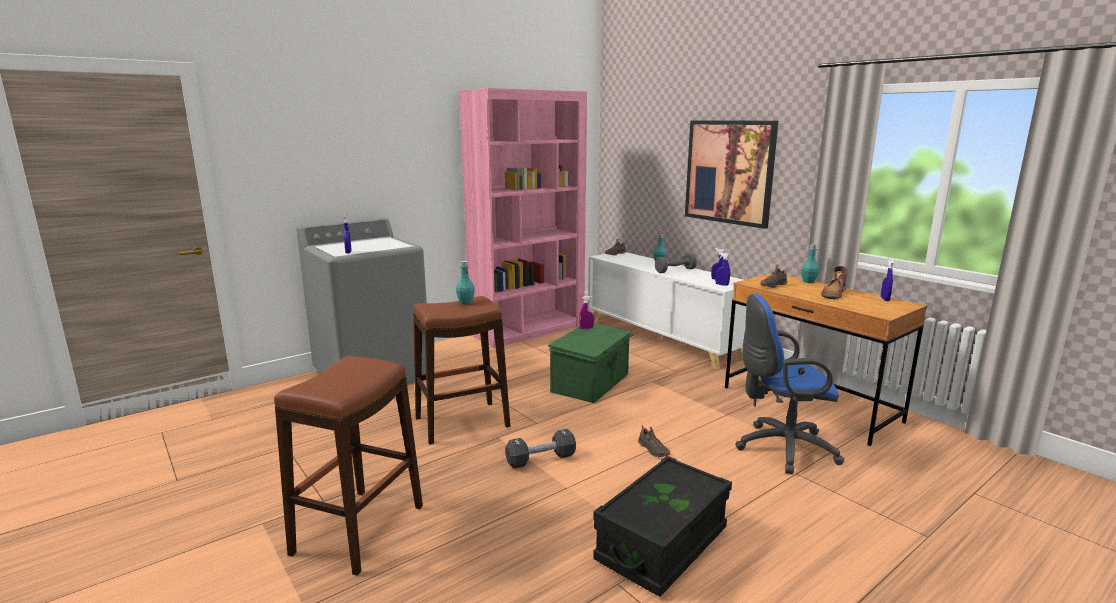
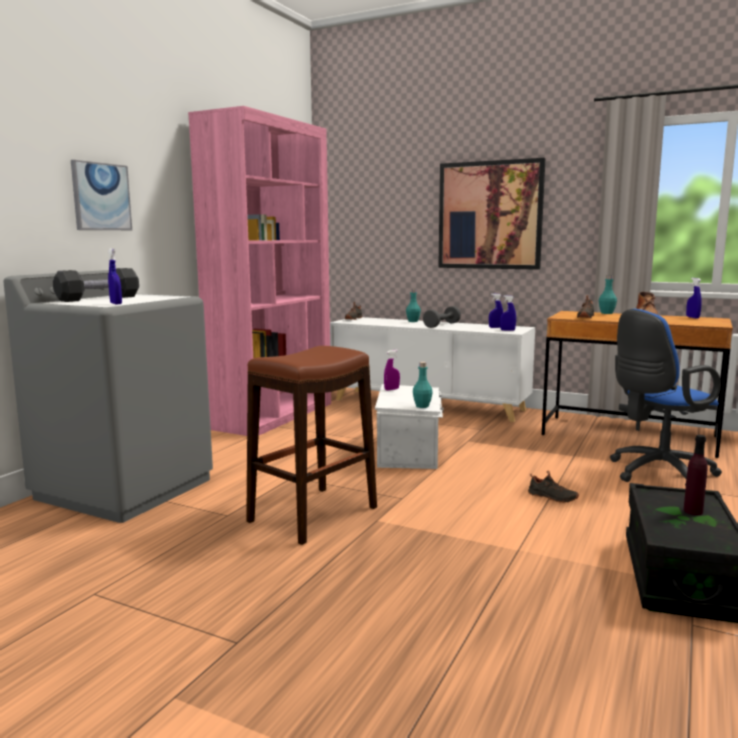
camera: 25 degrees left, 5 degrees down
(359, 529) = (332, 660): brown stool -> none
(378, 164) = (101, 197): none -> picture
(466, 302) = (316, 351): turquoise bottle -> turquoise bottle (422, 406)
(541, 459) = (454, 530): black dumbbell -> black dumbbell (98, 299)
(592, 383) = (410, 451): green storage box -> white storage box
(681, 494) = (693, 511): none -> purple bottle

